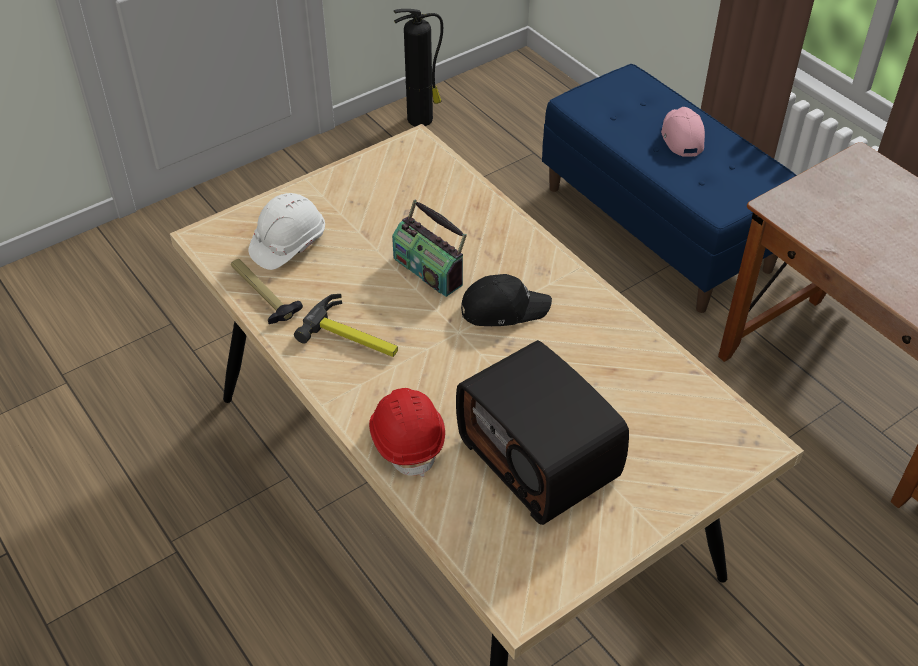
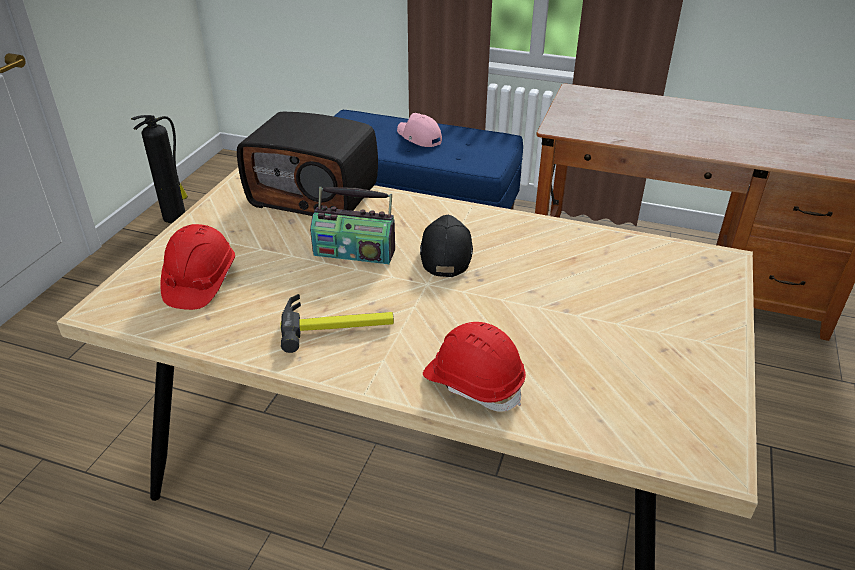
camera: 35 degrees left, 10 degrees down
(261, 294) = (210, 331): hammer -> none
(288, 244) = (200, 282): white hard hat -> red hard hat
(503, 308) = (445, 253): black cap -> black cap turned 45 degrees counterclockwise
(541, 457) = (595, 341): radio -> radio (315, 195)

